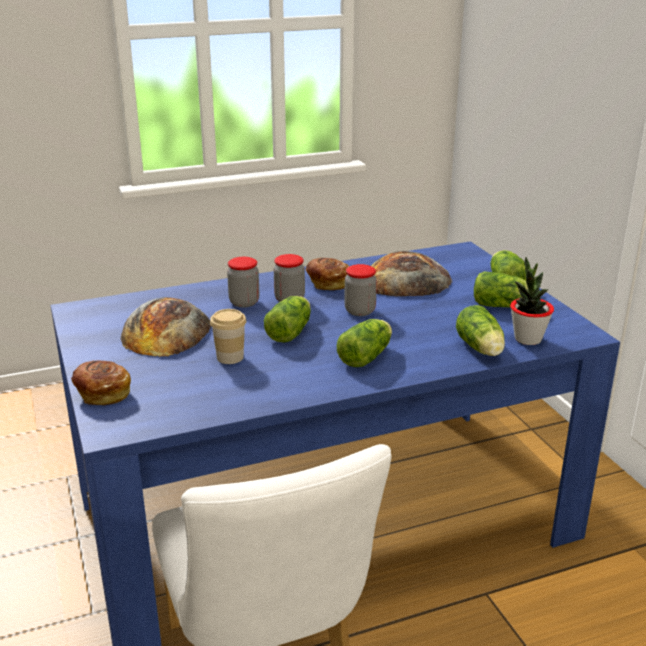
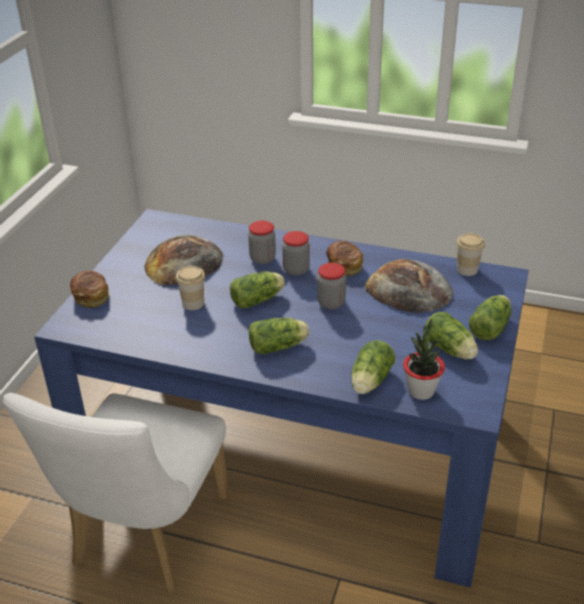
camera: 40 degrees right, 10 degrees up
(429, 254) = (467, 270): none -> cup

